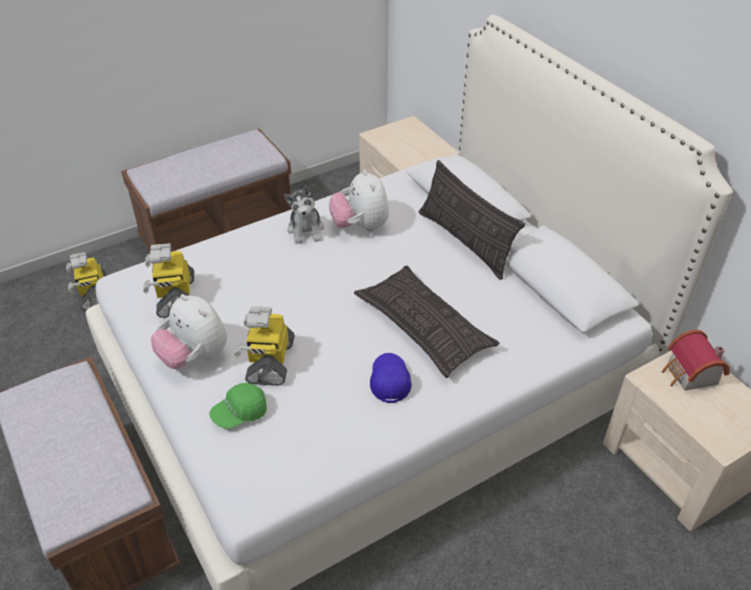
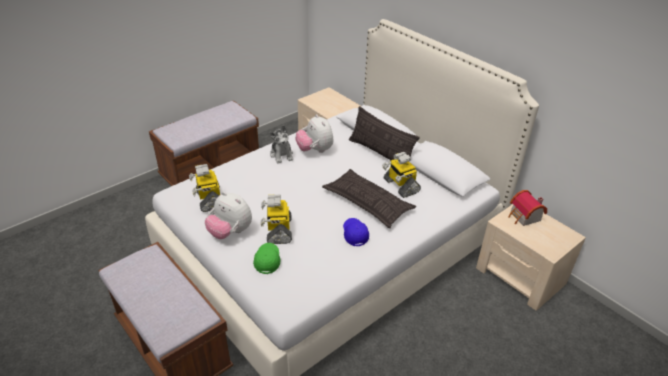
camera: 10 degrees left, 5 degrees down
(93, 294) = (135, 213): toy robot -> toy robot (400, 186)
(239, 413) = (267, 261): green cap -> green cap turned 135 degrees clockwise

